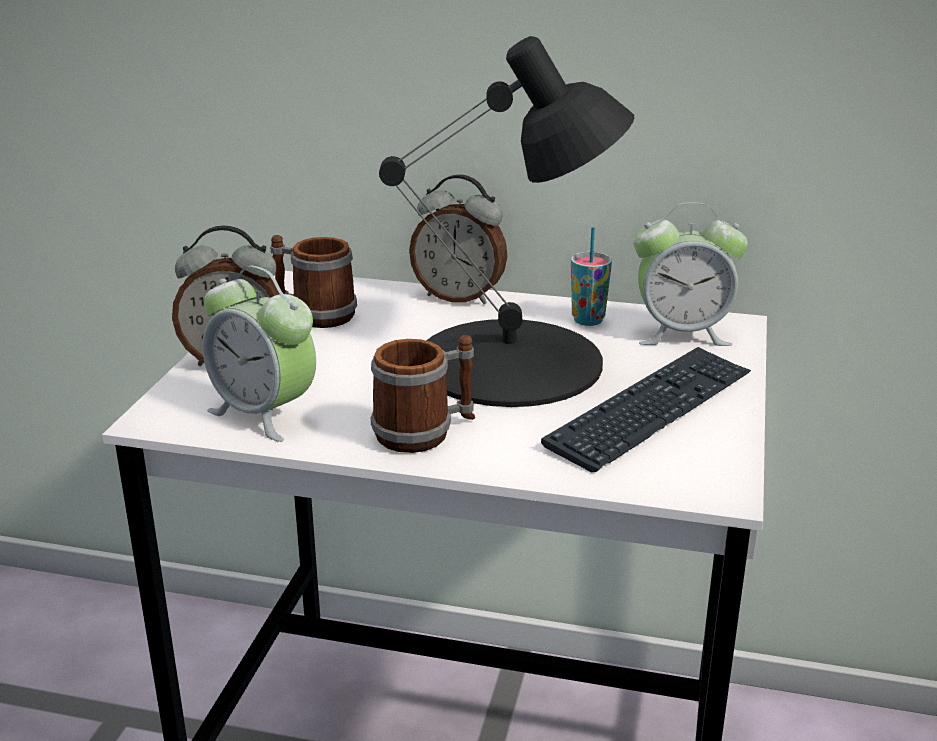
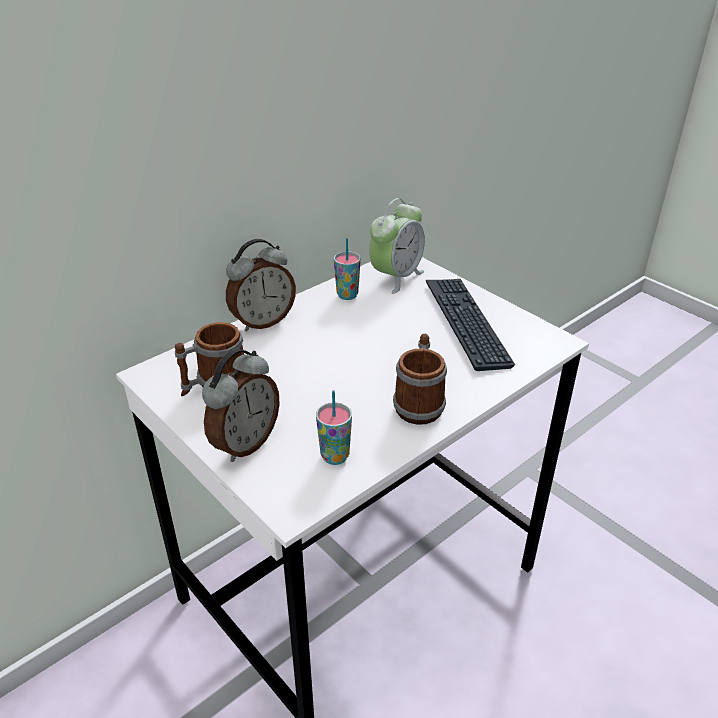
camera: 55 degrees left, 10 degrees up
(264, 414) = (335, 456): alarm clock -> cup
(512, 363) = (369, 340): black table lamp -> none

